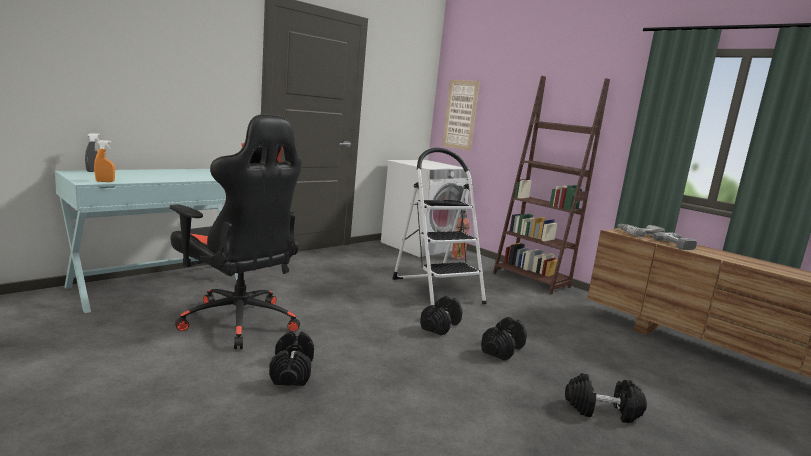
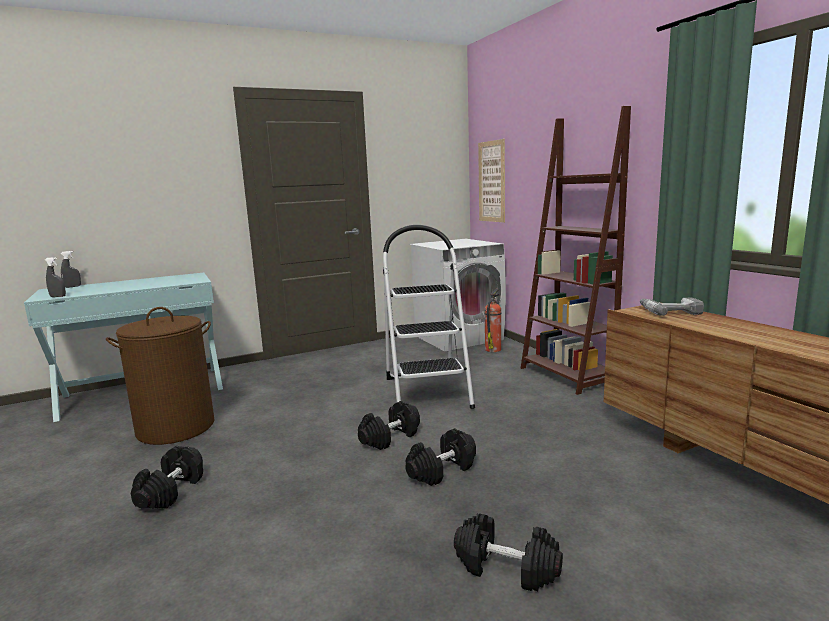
camera: 20 degrees right, 0 degrees up
(105, 181) = (58, 296): orange spray bottle -> grey spray bottle
(234, 319) = (176, 428): black office chair -> brown laundry basket
(678, 245) = (713, 324): power drill -> none

